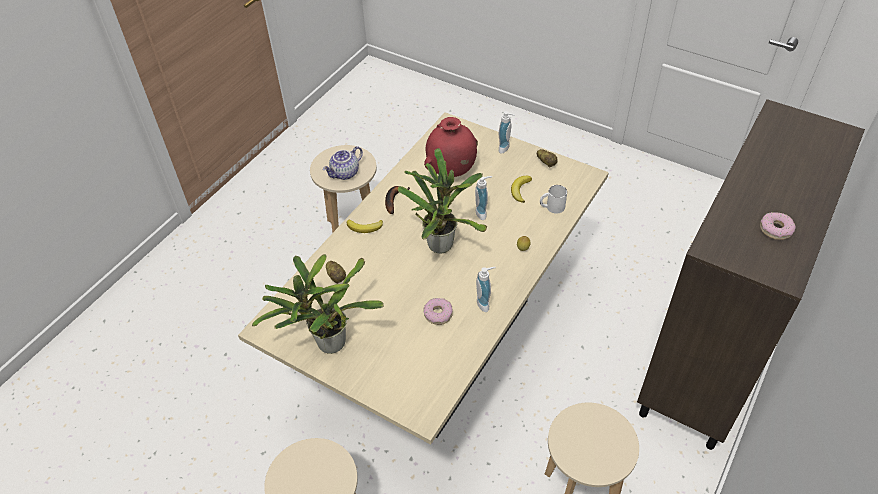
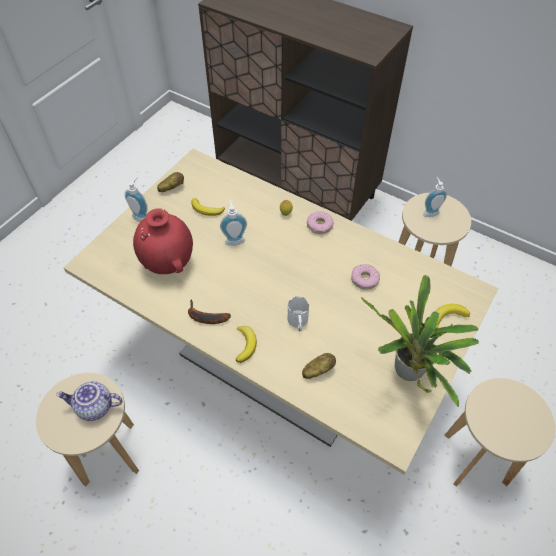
camera: 90 degrees left, 5 degrees up
(345, 174) = (94, 407): teapot -> teapot turned 135 degrees clockwise
(391, 383) = (447, 316): none -> banana
(441, 242) = (273, 275): potted plant -> none
(485, 303) = (350, 244): soap dispenser -> soap dispenser (430, 212)
(551, 207) = (233, 189): white mug -> white mug (298, 322)
(775, 229) = (348, 24): donut -> donut (319, 225)

